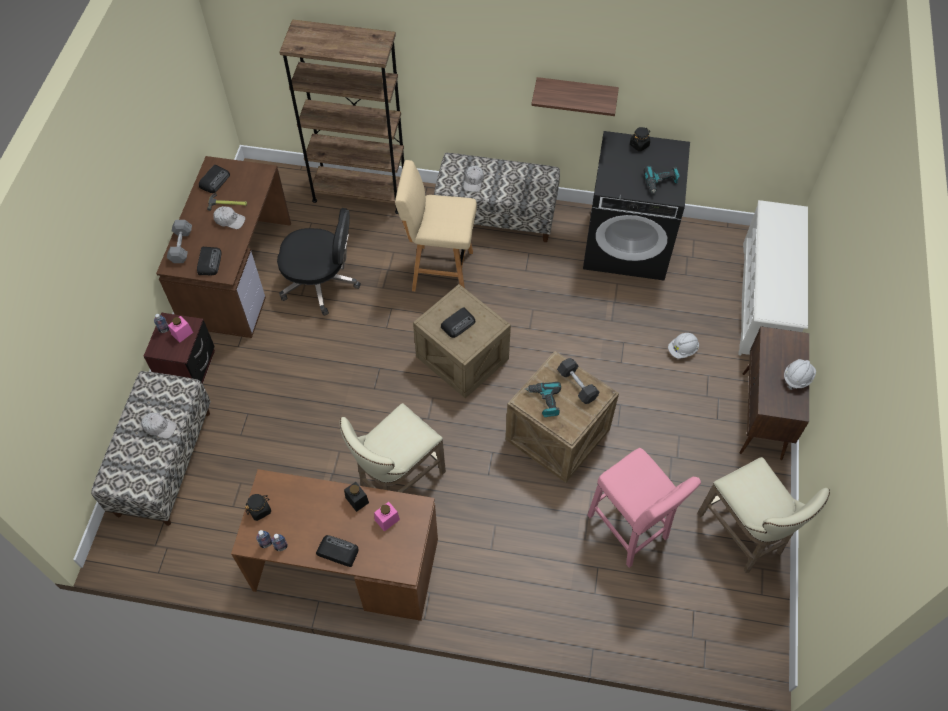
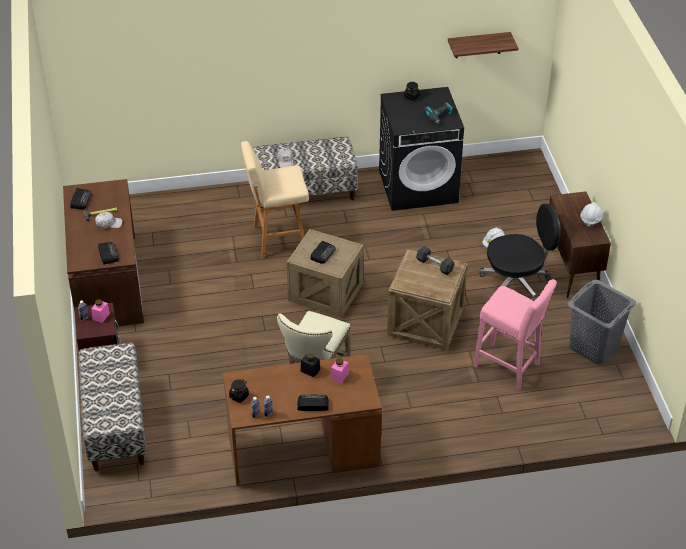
camera: 20 degrees left, 15 degrees down
(159, 427) = (117, 380): white cap -> none
(181, 246) = (78, 250): grey dumbbell -> none
(321, 283) = (183, 271): black office chair -> black office chair (516, 283)
(360, 193) = (182, 202): brown bookcase -> none
(544, 401) = (416, 281): power drill -> none
(576, 93) = (354, 67): shelf -> shelf (478, 45)
(744, 536) = (594, 347): beige stool -> grey laundry basket
(764, 301) = (540, 197): white shoe rack -> none

